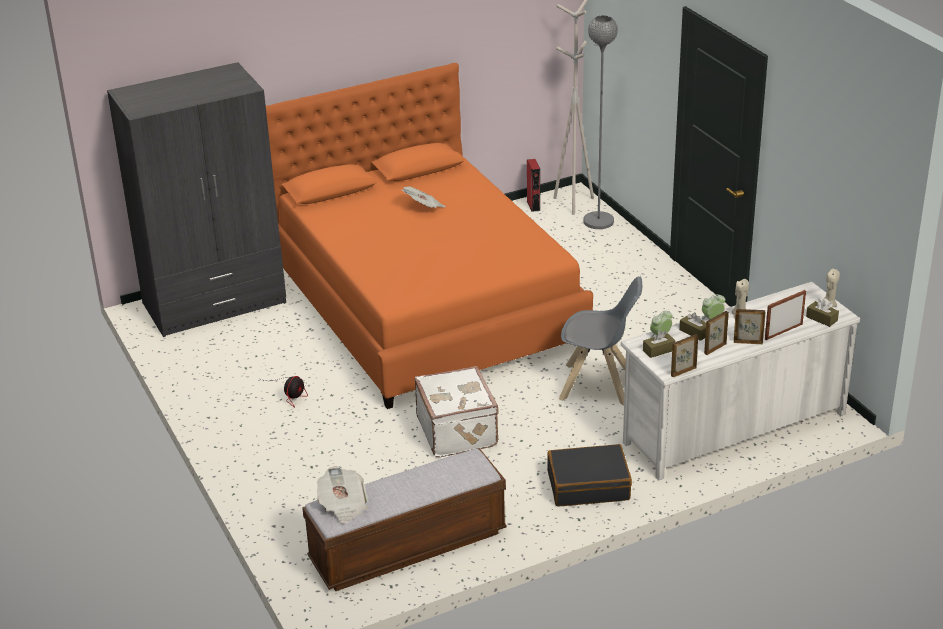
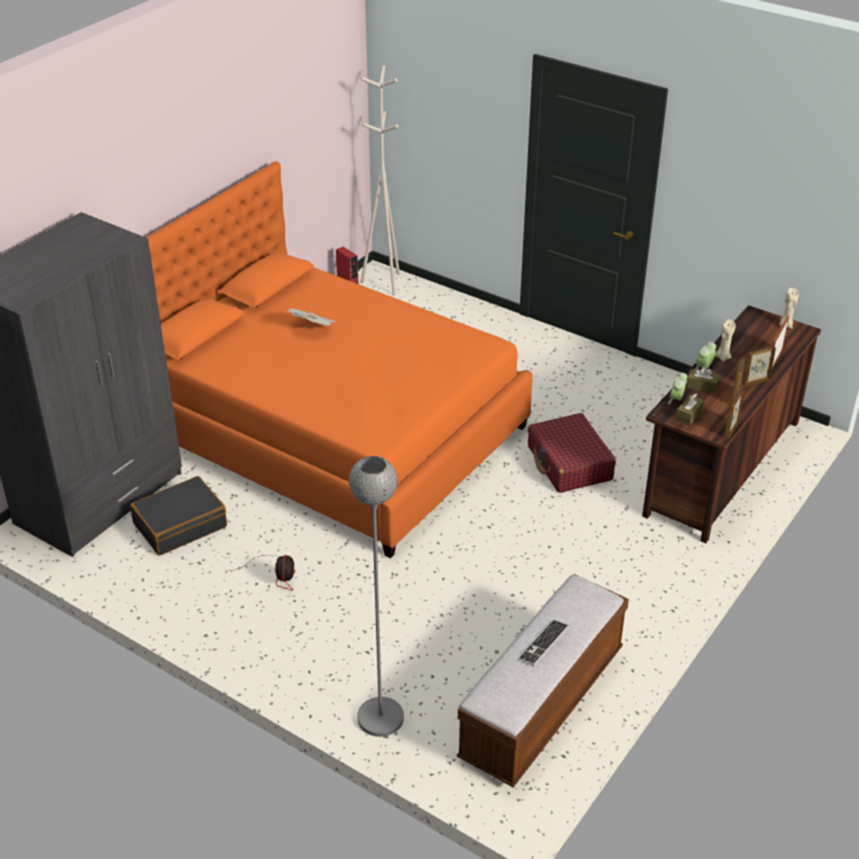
camera: 30 degrees left, 5 degrees up
(343, 506) = (504, 691): newspaper -> none
(403, 485) = (543, 643): none -> keyboard
(458, 431) = (481, 558): white suitcase -> none
(588, 485) = (650, 571): black suitcase -> black suitcase (180, 525)
(598, 221) = (424, 296): grey floor lamp -> grey floor lamp (380, 718)
(598, 385) = (569, 463): grey chair -> red suitcase
(732, 428) = (720, 467): white dresser -> brown dresser
(821, 319) = (792, 339): brown tissue box -> none

